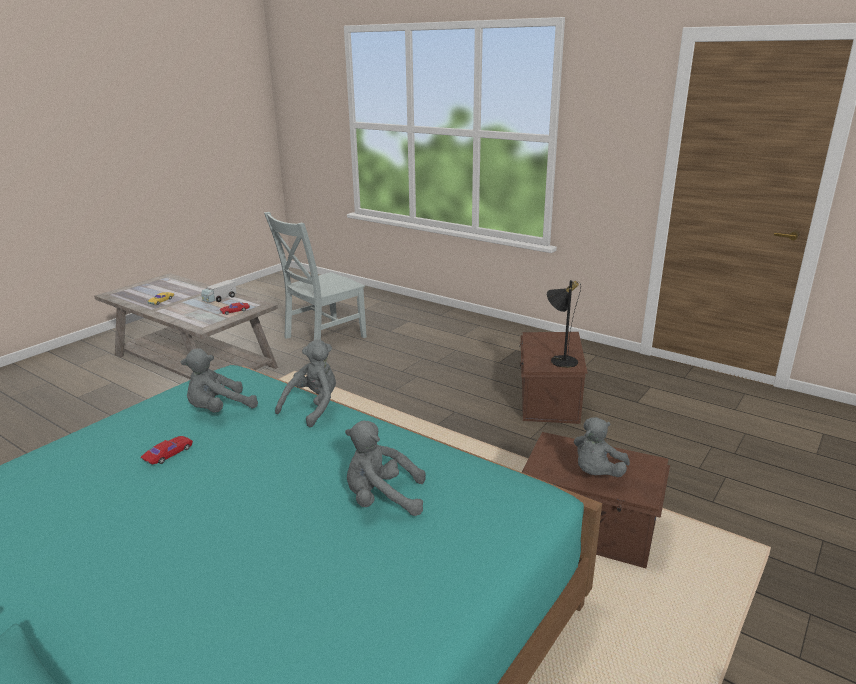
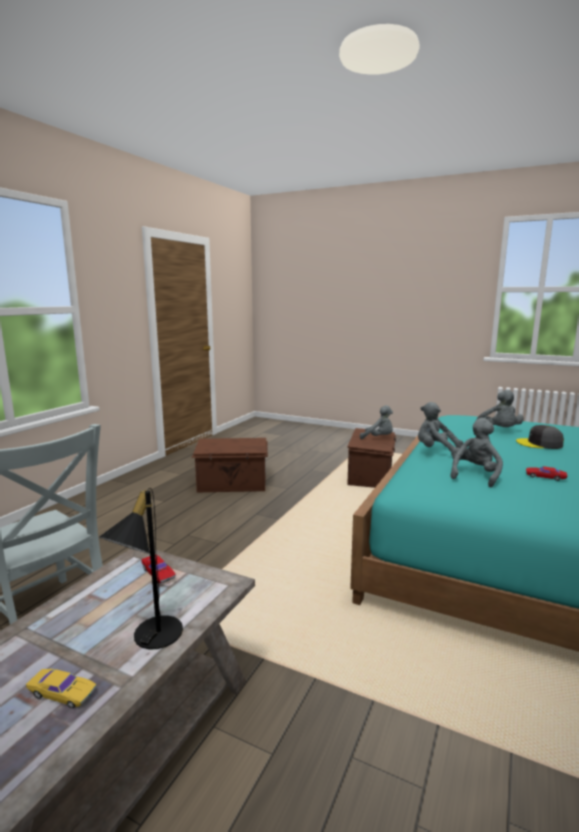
camera: 100 degrees left, 10 degrees down
(219, 299) = (87, 605): toy truck -> none
(219, 410) = (474, 475): grey plush toy -> grey plush toy turned 105 degrees counterclockwise
(282, 511) = (539, 444): none -> grey cap
(560, 359) = (248, 442): black table lamp -> black table lamp (149, 637)

